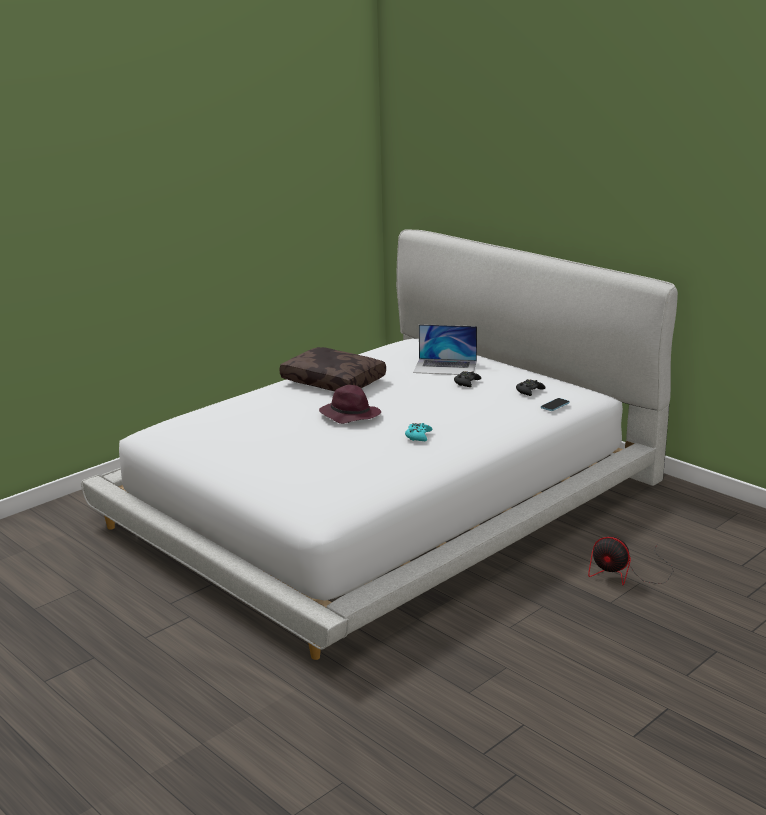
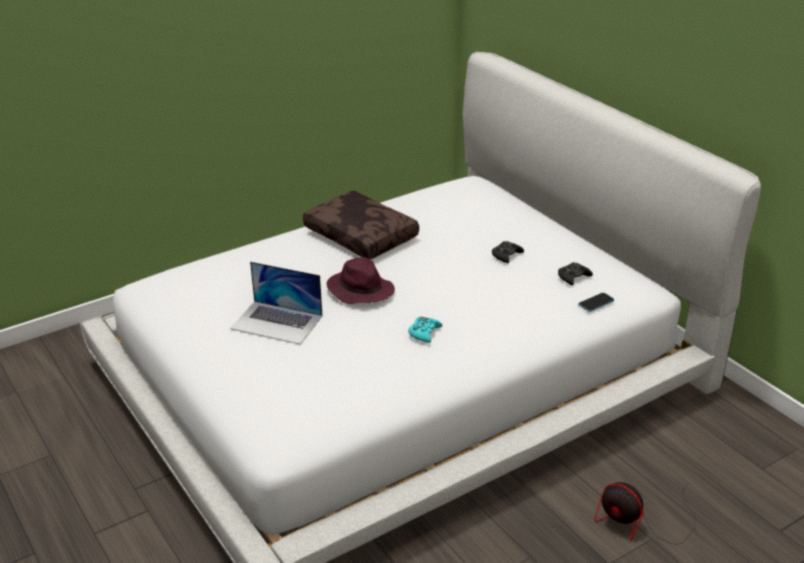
camera: 10 degrees right, 10 degrees up
(445, 367) = (491, 228): laptop -> laptop (277, 322)

